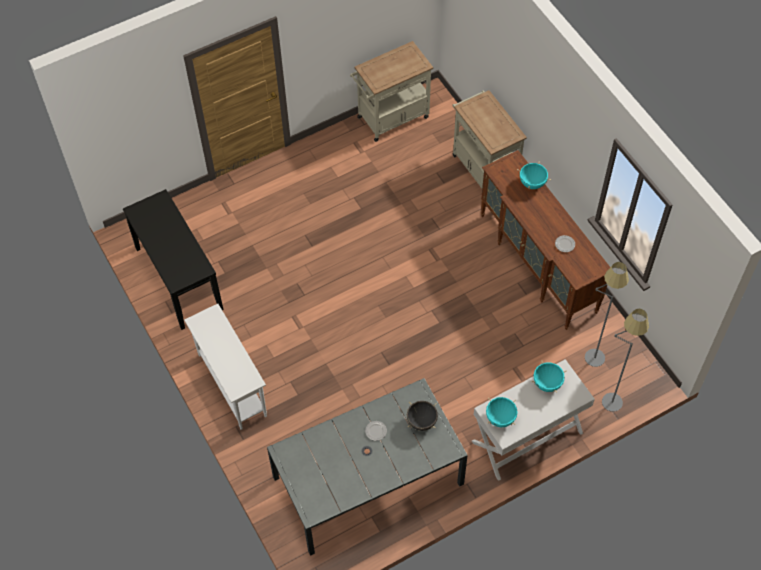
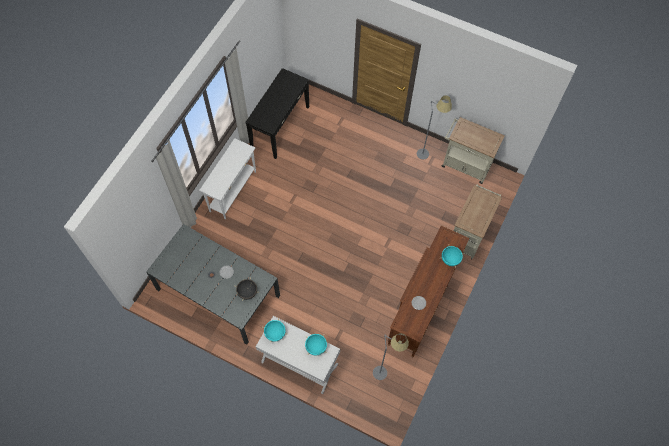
camera: 55 degrees right, 5 degrees up
(613, 393) = (362, 397): grey floor lamp -> grey floor lamp (428, 152)

